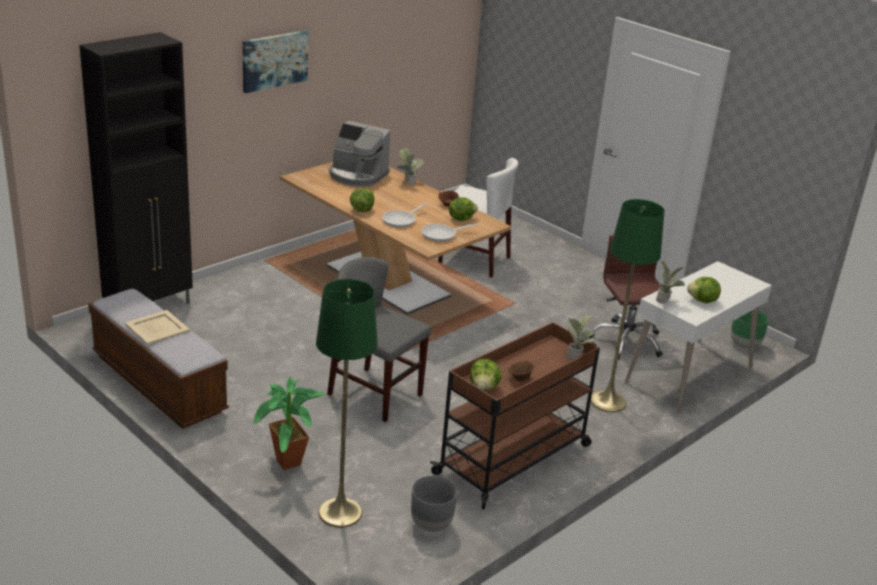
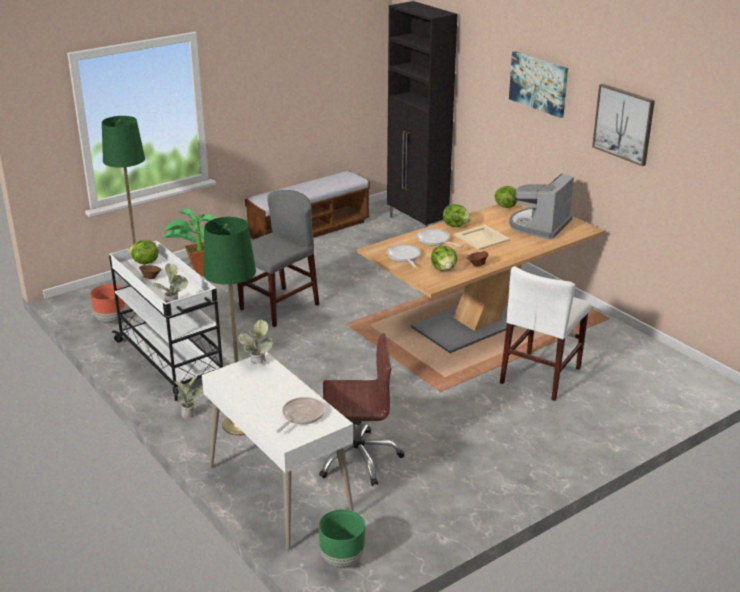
camera: 100 degrees right, 0 degrees up
(156, 328) = (305, 187): beige tray -> beige tray (482, 237)
(363, 53) = (623, 124): none -> picture
(407, 182) = (531, 248): potted plant -> potted plant (191, 413)
(431, 525) = (110, 320): grey planter -> brown planter
(514, 458) = (172, 361): brown cart -> white cart
(702, 301) = (252, 389): lettuce -> lettuce (505, 206)
(723, 279) = (301, 416): none -> frying pan

